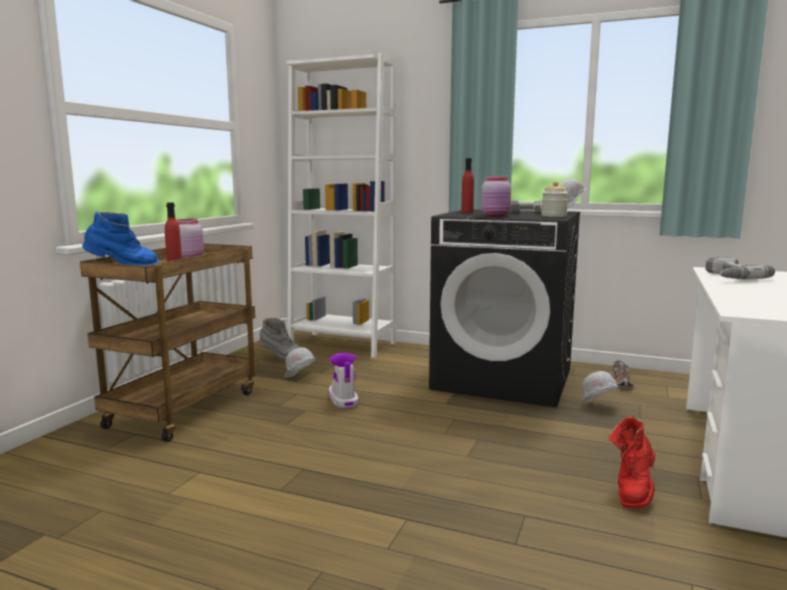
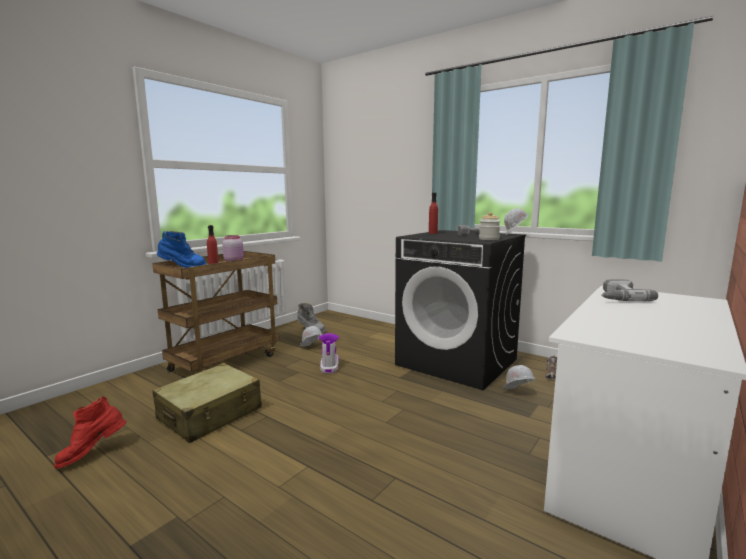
camera: 15 degrees right, 0 degrees up
(218, 476) = (210, 414): none -> beige suitcase
(342, 344) = (358, 324): white bookcase -> none
(496, 216) = (443, 238): pink jar -> none
(633, 491) = (497, 471): red boot -> red boot (92, 454)

